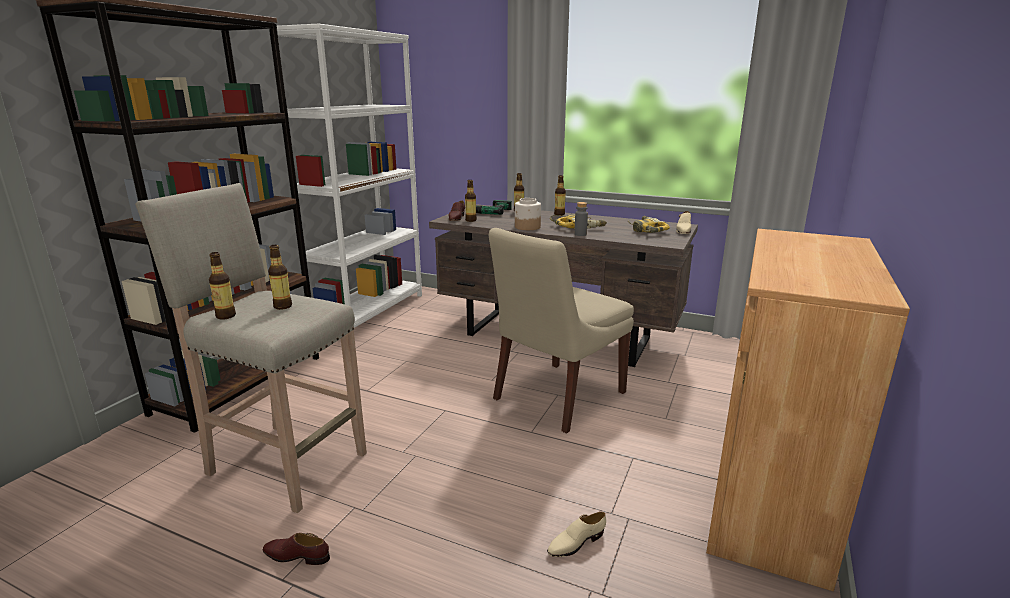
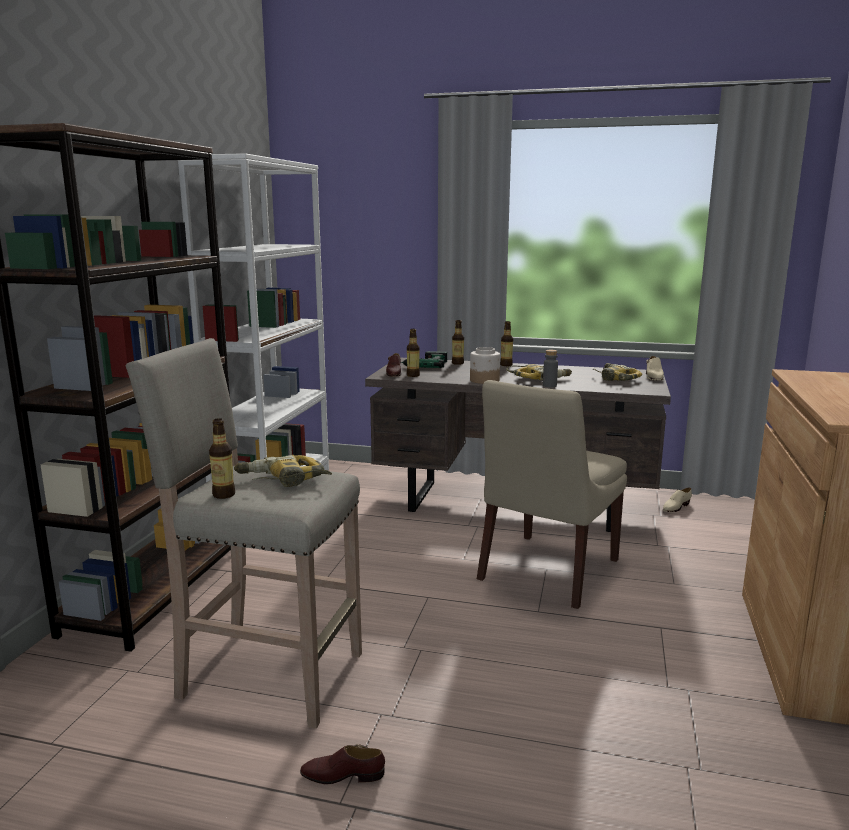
camera: 10 degrees left, 5 degrees down
(282, 306) = (282, 480): bottle -> power drill
(575, 543) = (647, 721): beige shoe -> beige shoe (675, 507)

